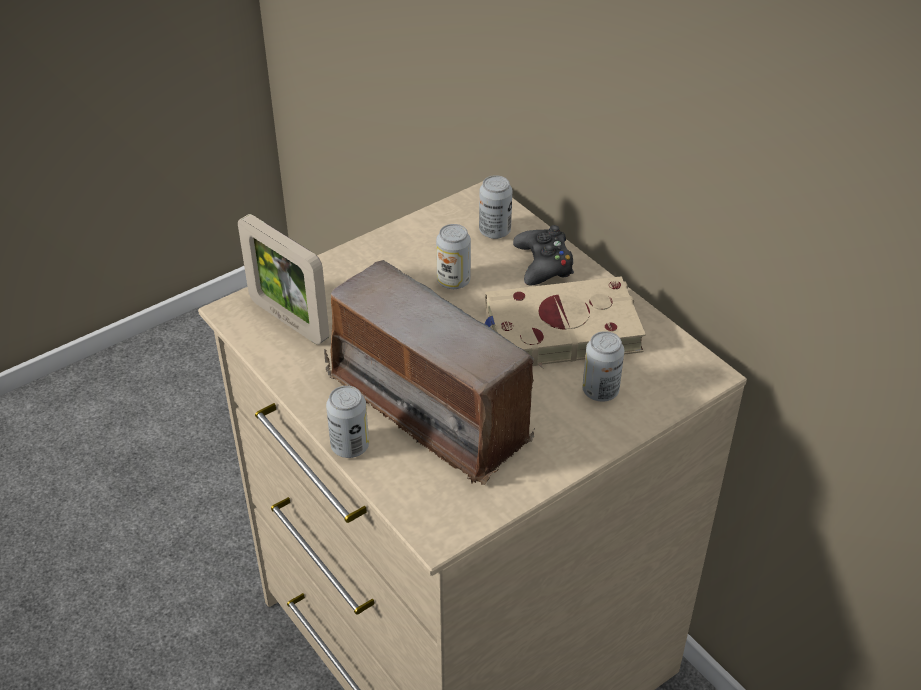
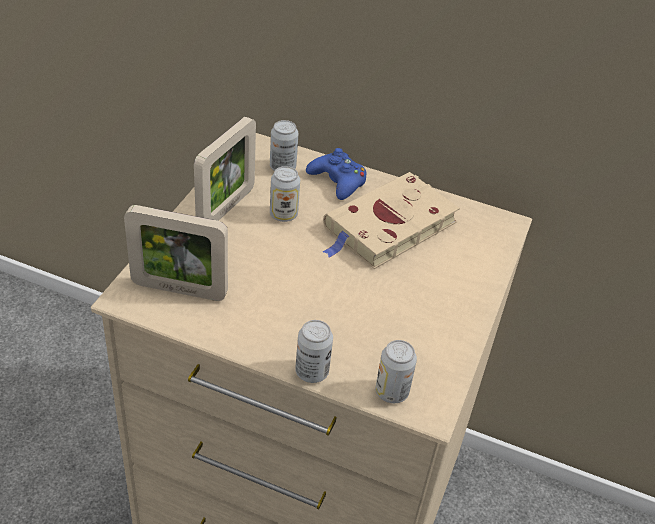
camera: 35 degrees left, 0 degrees up
(399, 255) = (226, 208): none -> picture frame
(431, 409) = (348, 318): radio -> none
(544, 264) = (338, 181): black game controller -> blue game controller
(600, 391) = (451, 260): can -> can (391, 392)

